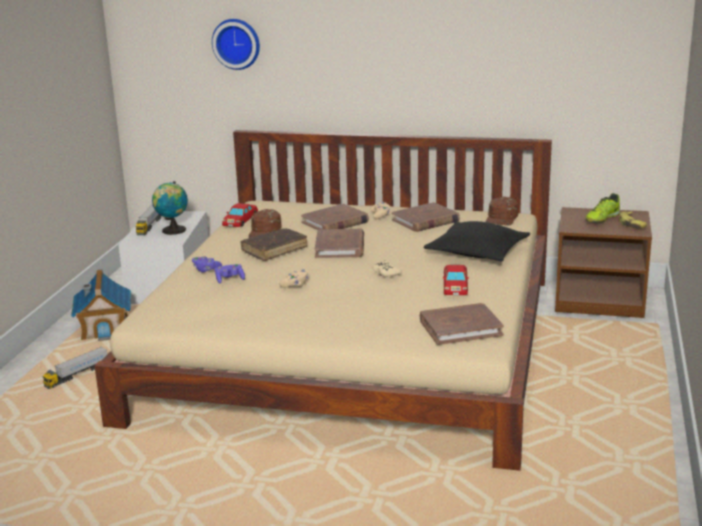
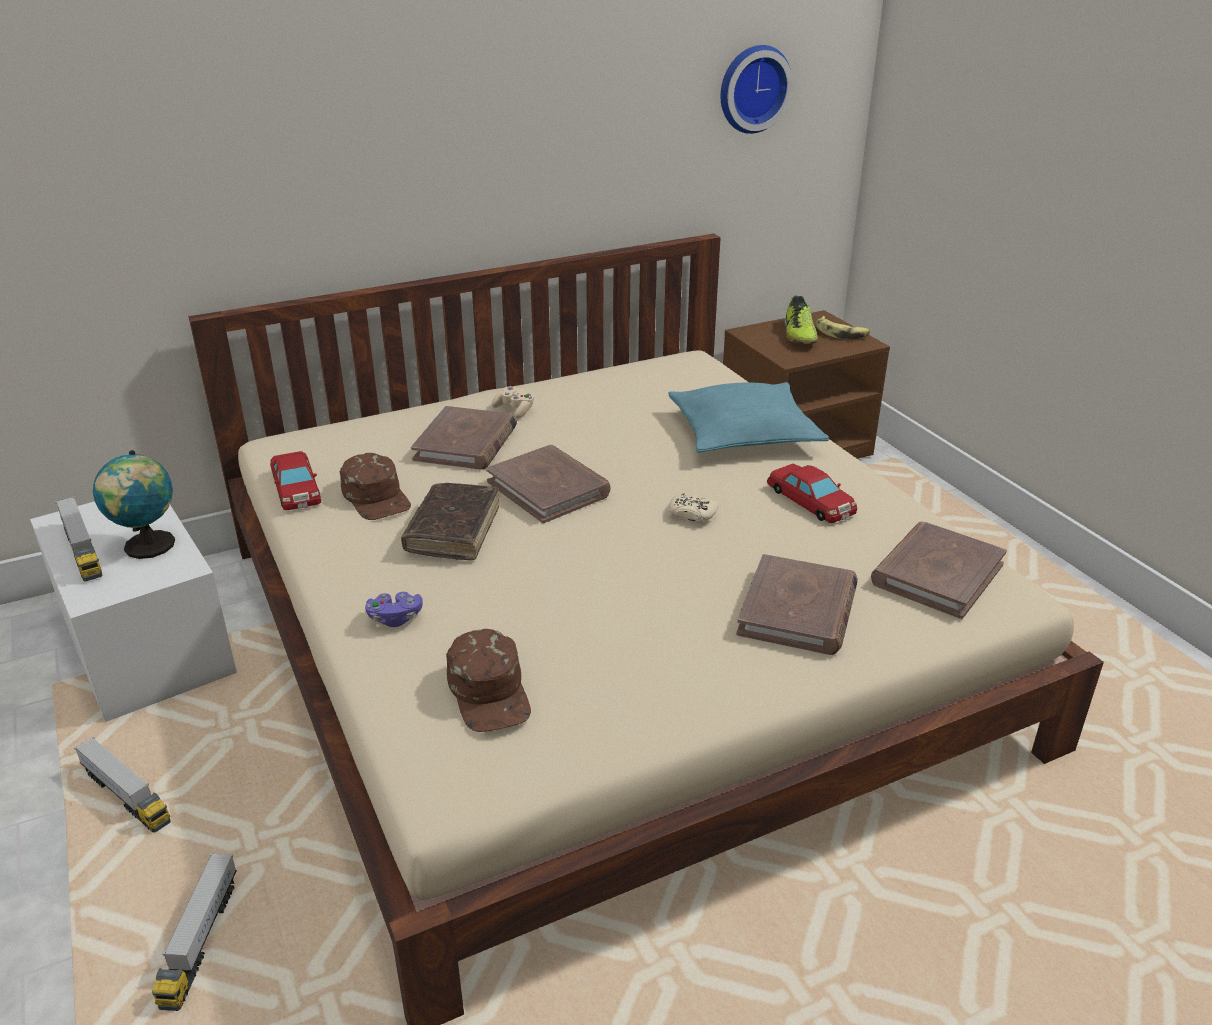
camera: 40 degrees left, 10 degrees up
(105, 328) = (126, 796): toy house -> toy truck
(229, 279) = (472, 623): purple game controller -> none
(237, 43) = (163, 140): wall clock -> wall clock (752, 88)
(295, 285) = (600, 590): beige game controller -> none
(425, 221) = (592, 400): brown book -> brown book (798, 610)
(477, 252) = (743, 433): black pillow -> turquoise pillow
(502, 218) = (683, 367): brown cap -> brown cap (490, 691)

